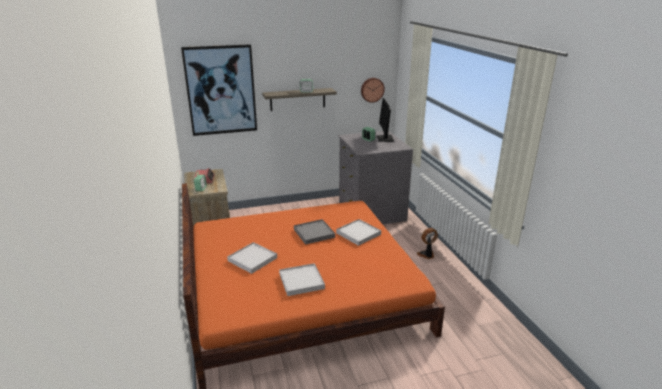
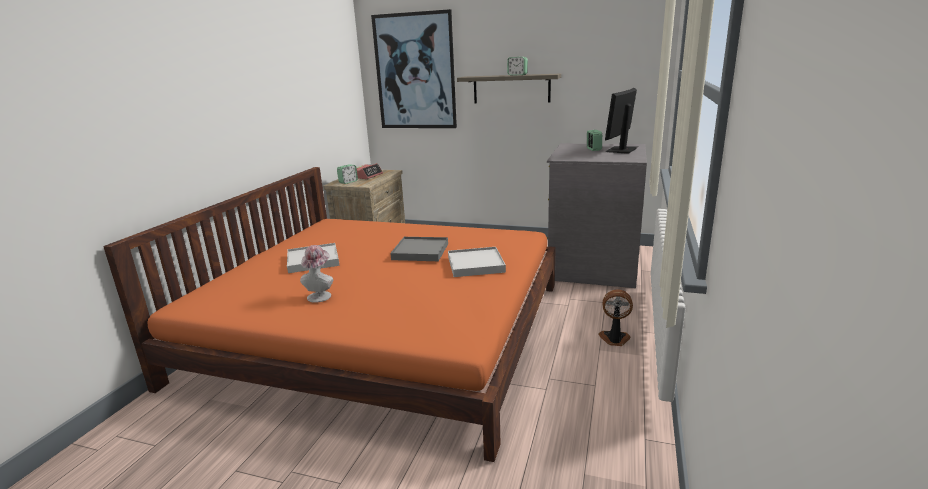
camera: 35 degrees right, 5 degrees down
(301, 281) = (320, 295): white tray -> hat
(372, 89) = (627, 79): wall clock -> none

